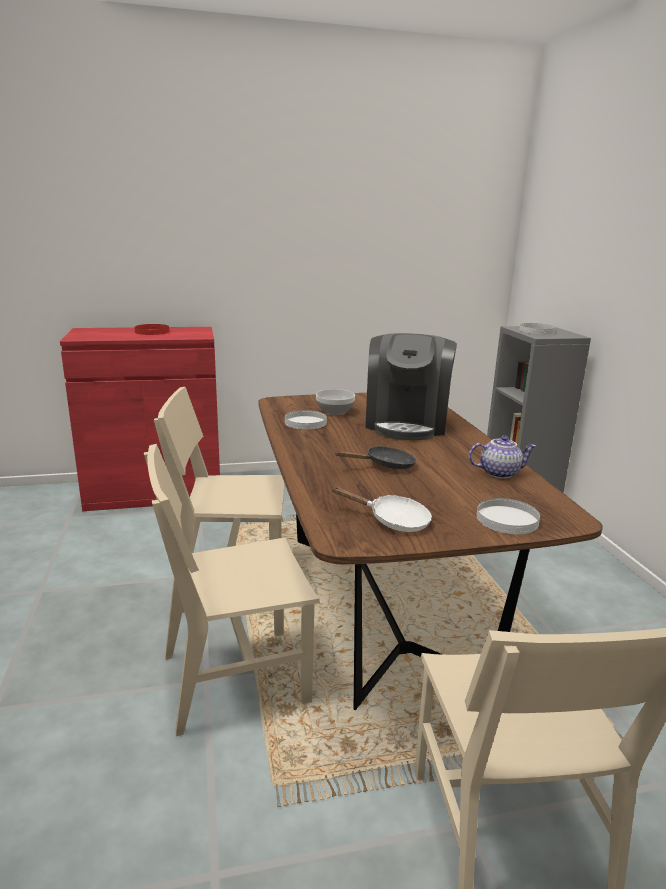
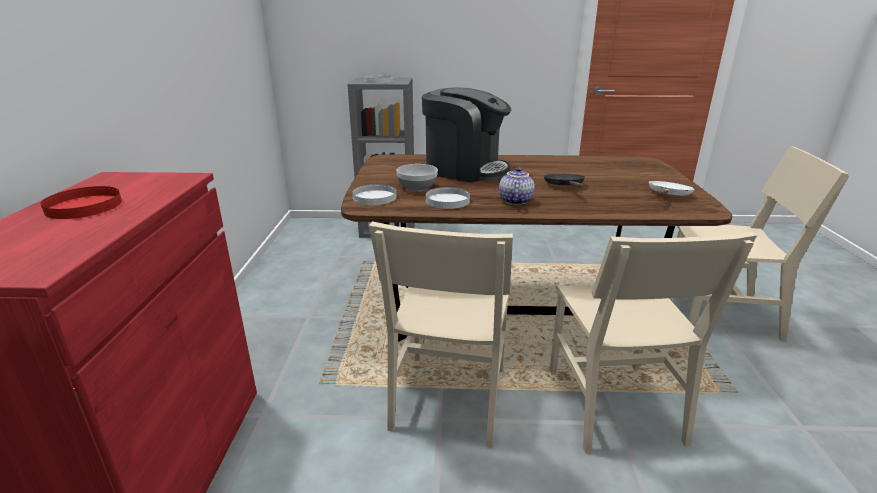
camera: 75 degrees left, 5 degrees up
(499, 472) = (575, 162): teapot -> teapot (514, 200)
(506, 519) = (651, 171): white plate -> white plate (374, 197)

